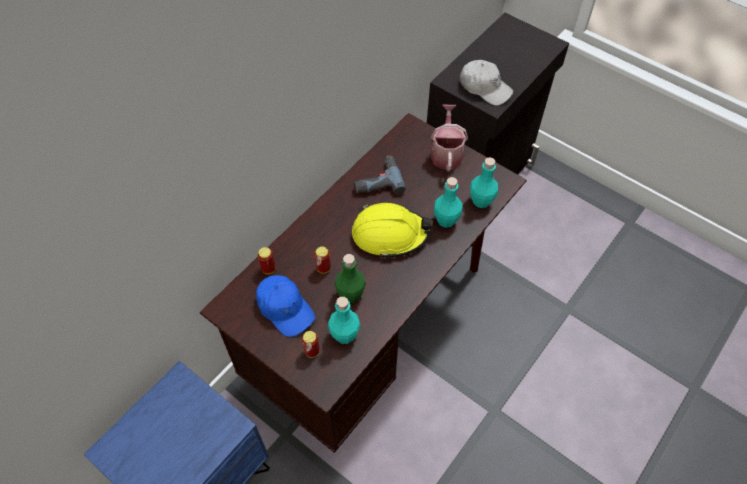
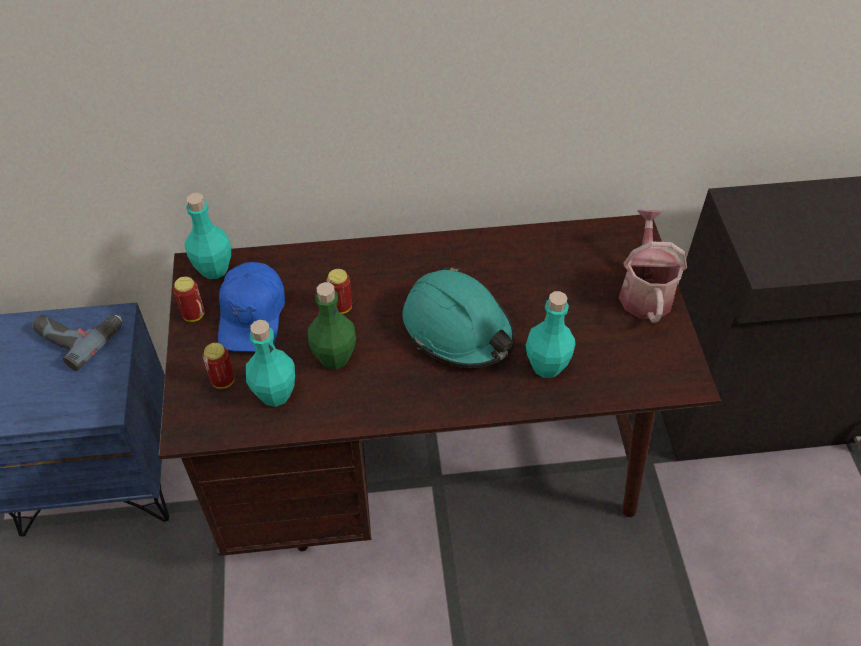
camera: 45 degrees right, 5 degrees down
(268, 269) = (286, 264): can -> can (193, 315)
(376, 180) = (517, 260): power drill -> power drill (78, 335)
(390, 234) = (458, 329): yellow hard hat -> turquoise hard hat
(446, 153) = (644, 291): watering can -> watering can turned 45 degrees counterclockwise
(481, 201) = (621, 379): turquoise bottle -> turquoise bottle (214, 269)
(485, 88) = (780, 241): white cap -> none

